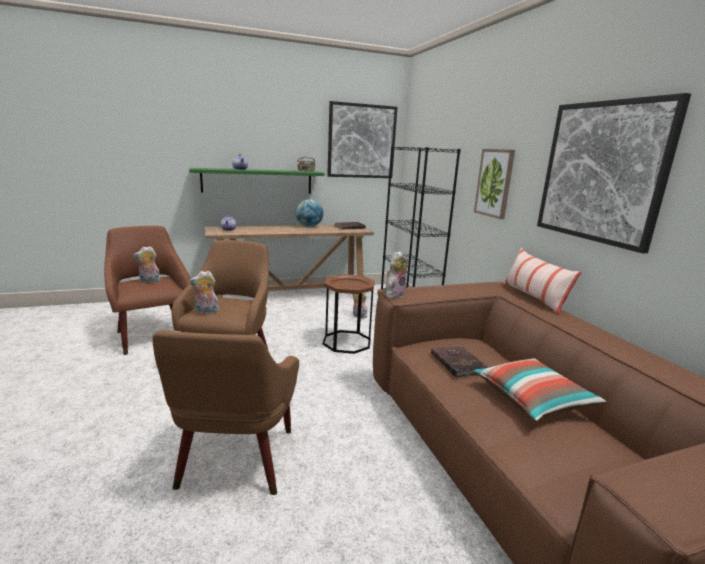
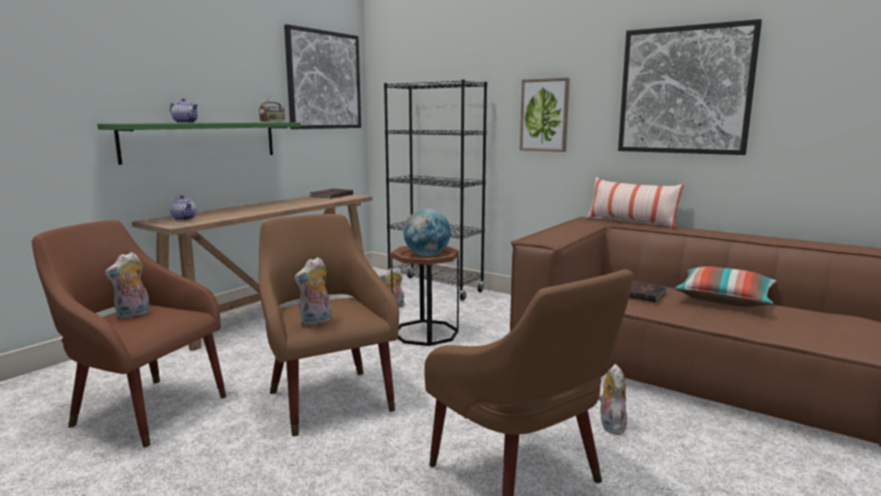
camera: 35 degrees left, 5 degrees down
(309, 226) = (282, 201): globe -> globe (427, 255)
(394, 294) = (536, 242): plush toy -> plush toy (610, 425)

